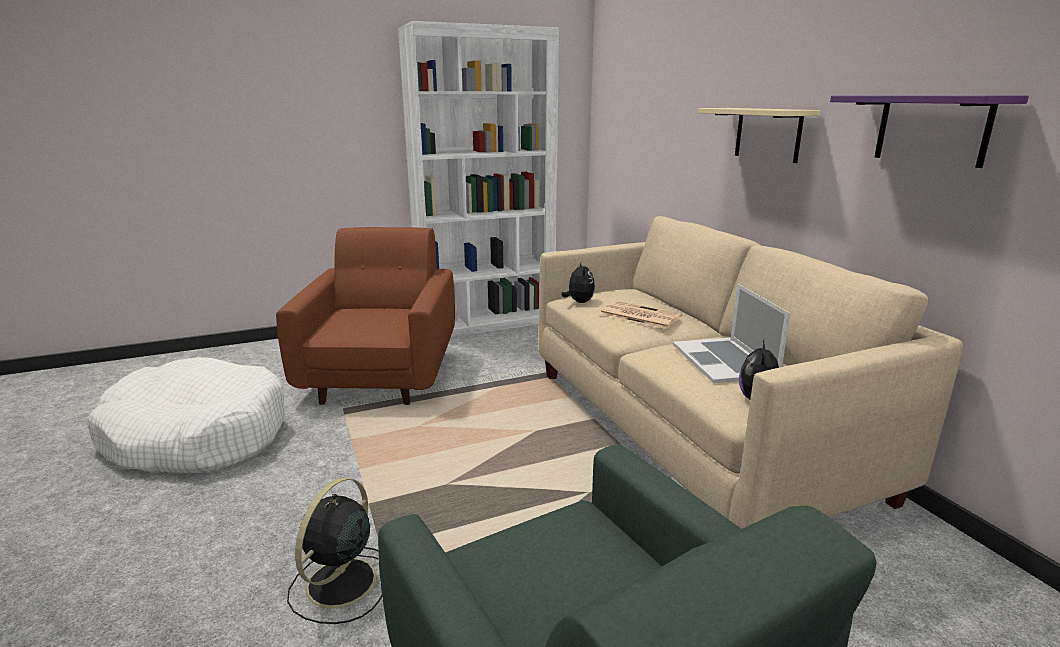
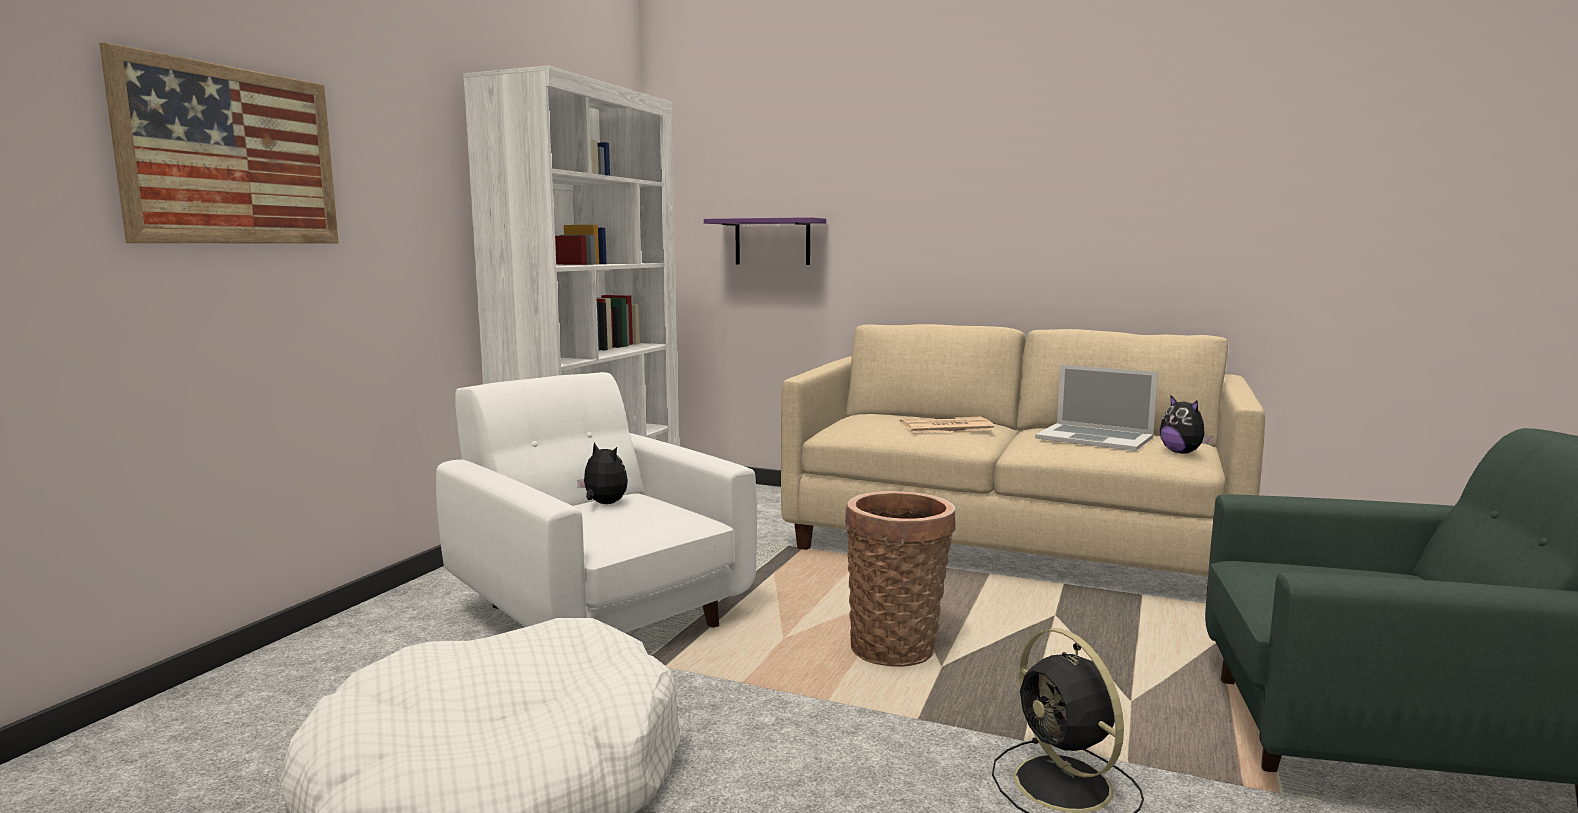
camera: 45 degrees left, 10 degrees down
(239, 96) = (231, 156): none -> picture
(382, 374) = (598, 613): brown armchair -> white armchair
(455, 460) = (896, 646): none -> basket
(579, 302) = (855, 431): plush toy -> plush toy (603, 504)
(767, 134) = (982, 225): beige shelf -> none
(931, 129) = (1173, 210): purple shelf -> purple shelf (772, 242)

